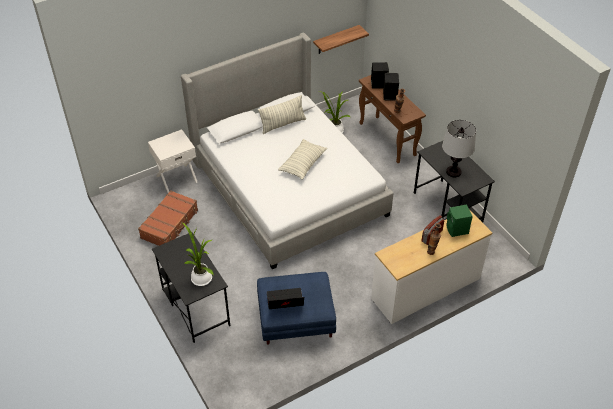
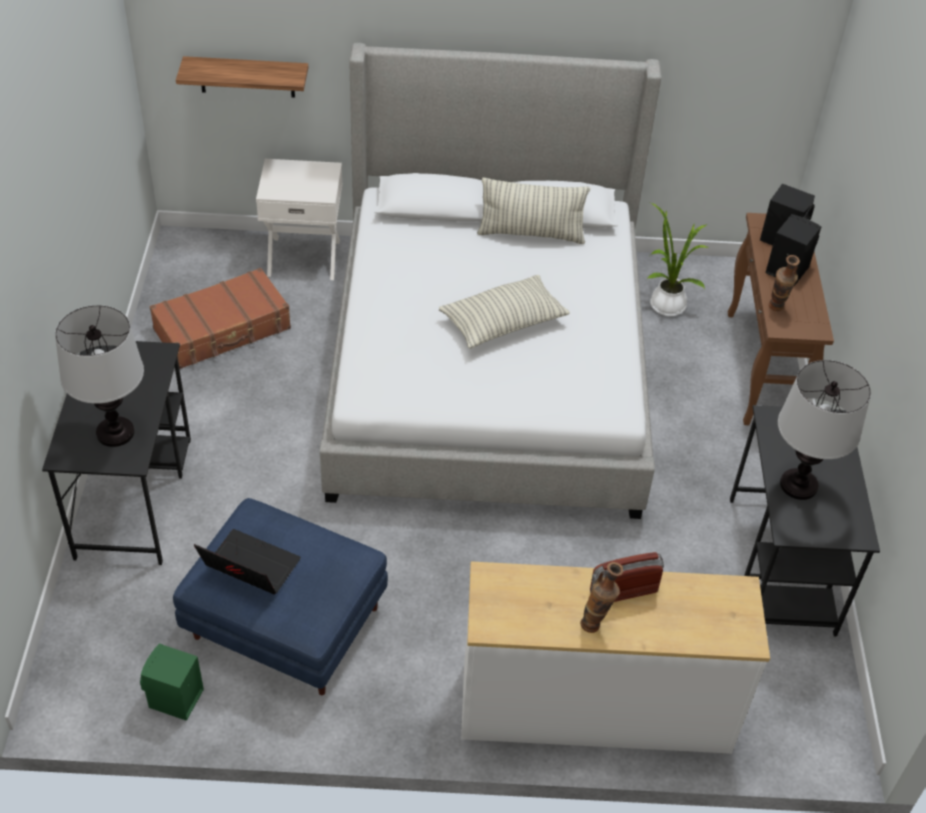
camera: 30 degrees right, 0 degrees up
(201, 277) = (115, 433): potted plant -> table lamp
(336, 40) = (739, 111): shelf -> shelf (247, 77)
(457, 230) = (691, 609): green speaker -> green speaker (174, 700)

